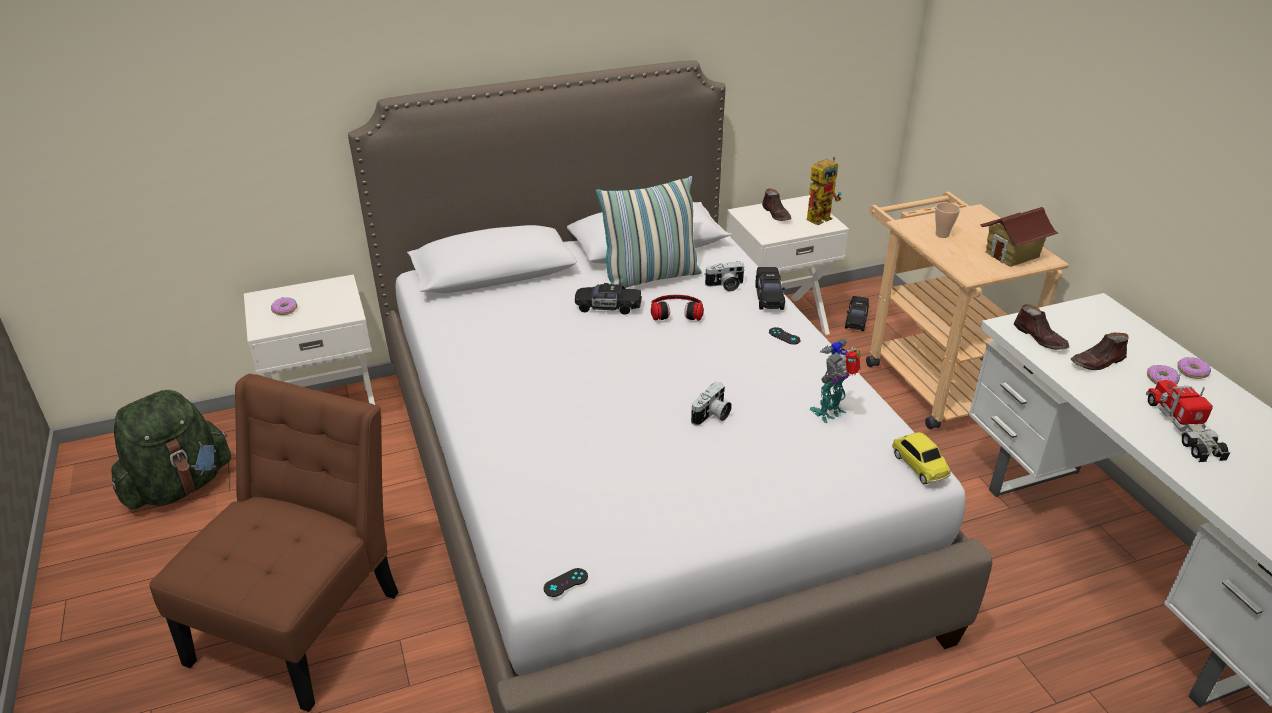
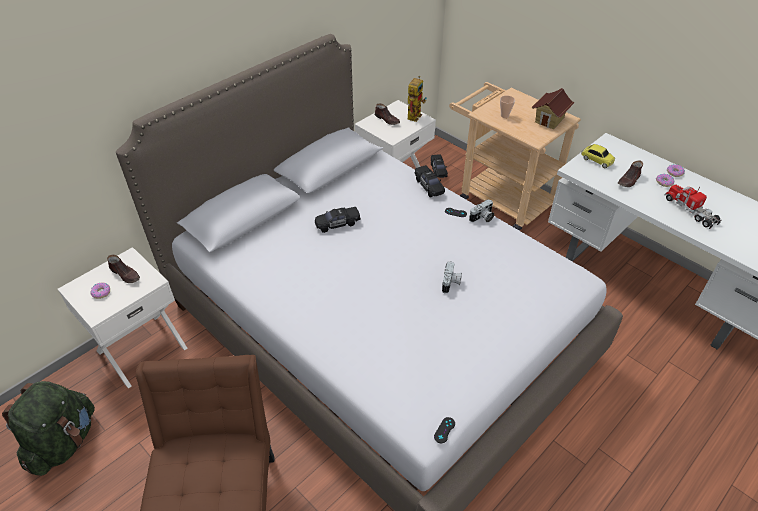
camera: 25 degrees left, 10 degrees up
(650, 278) = (349, 193): pillow -> none
(676, 311) = (381, 213): headphones -> none
(725, 286) = (398, 186): camera -> camera (482, 218)
(831, 413) = (514, 258): toy robot -> none
(919, 465) = (579, 277): toy car -> toy car (596, 160)
(1040, 338) = (593, 173): brown shoe -> brown shoe (125, 274)

